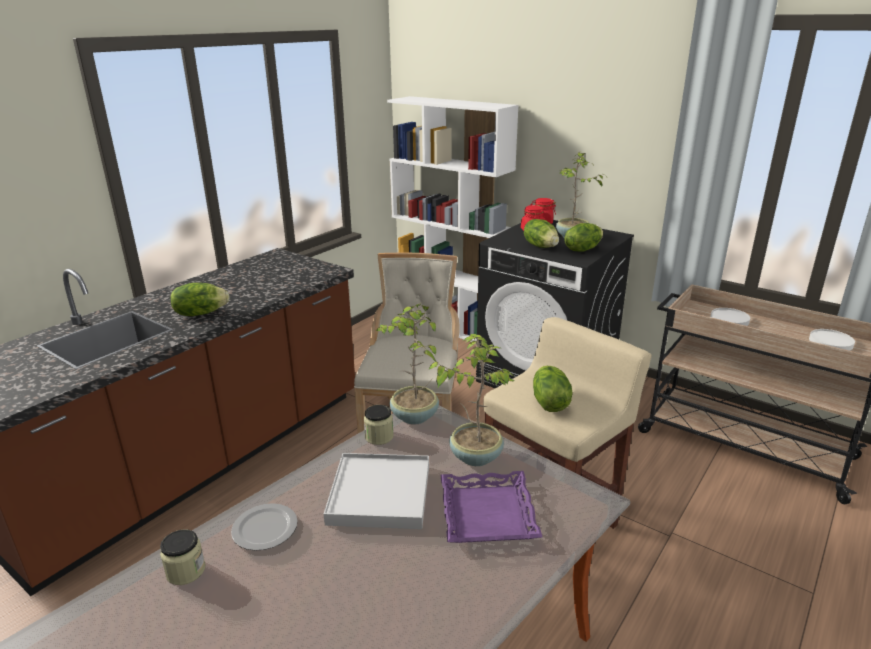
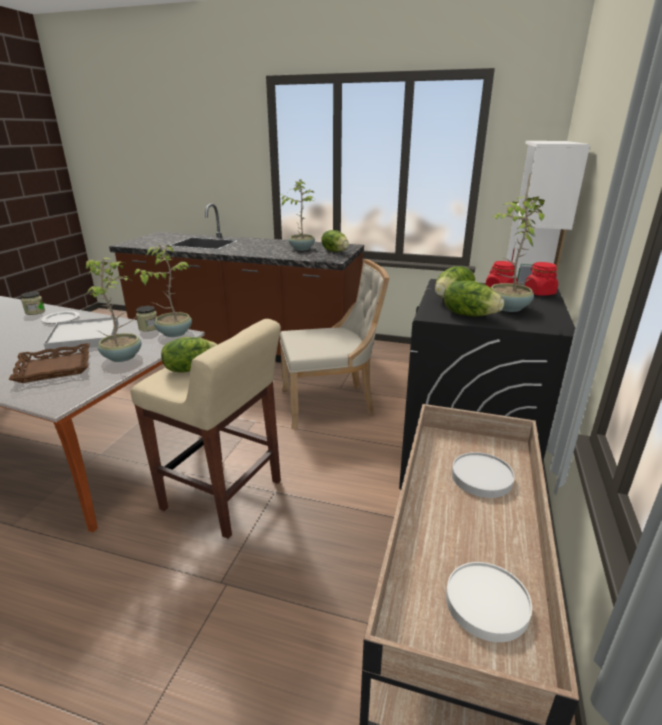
camera: 70 degrees right, 0 degrees up
(200, 313) = (241, 249): lettuce -> lettuce (335, 251)
(252, 278) = (302, 248): none -> potted plant
(488, 514) = (54, 368): purple tray -> brown tray

